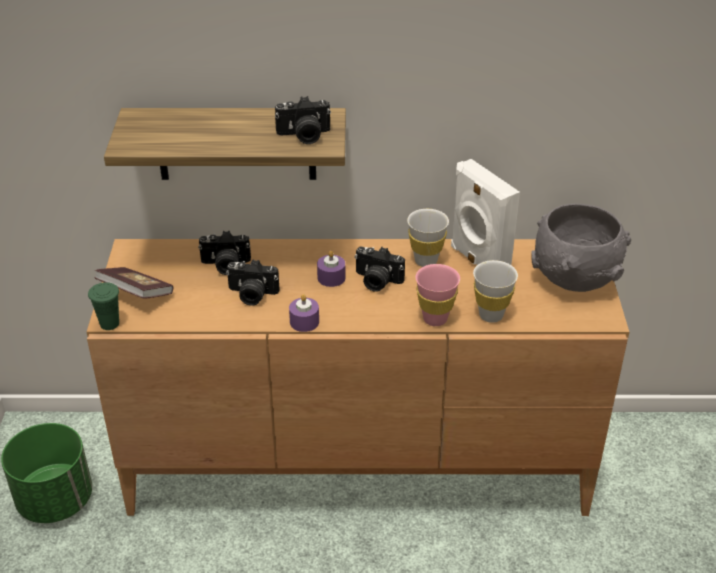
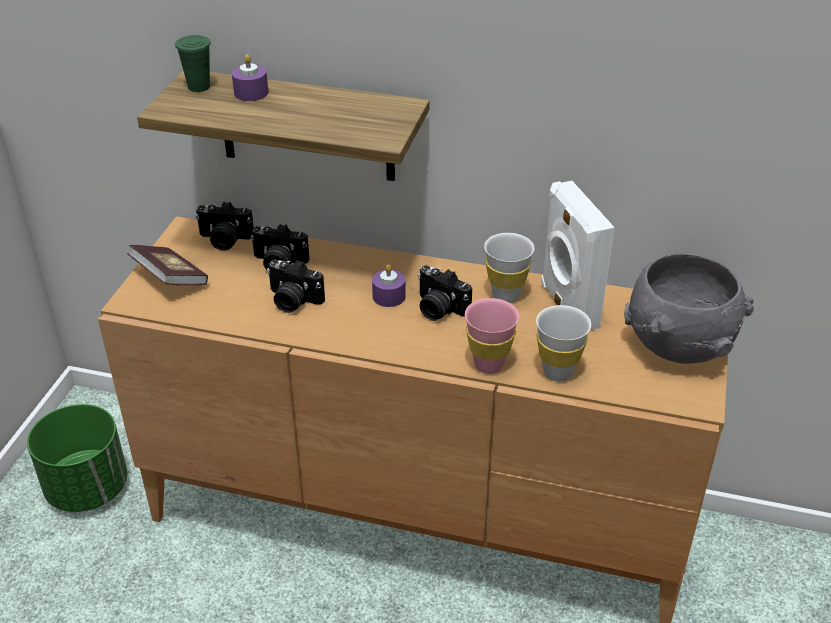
camera: 15 degrees right, 0 degrees up
(109, 324) = (128, 306): green cup -> green cup (199, 87)
(304, 136) = (365, 124): camera -> camera (224, 240)
(304, 322) = (337, 341): purple candle -> purple candle (251, 93)

